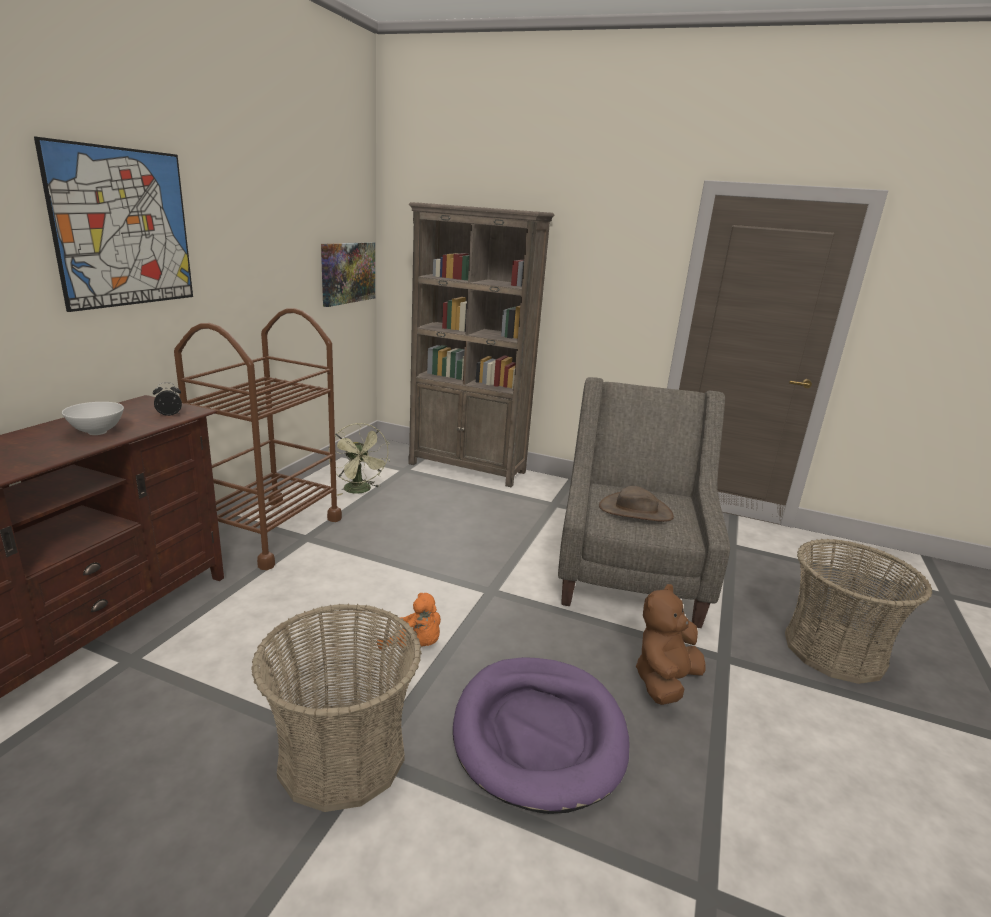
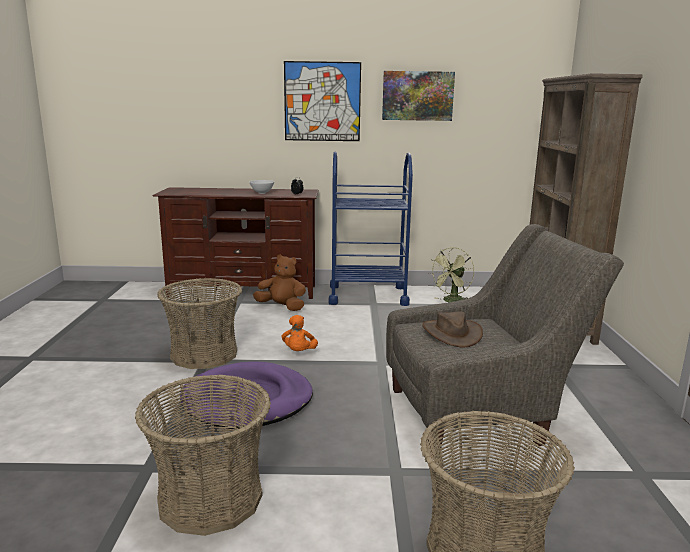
camera: 70 degrees right, 5 degrees down
(271, 532) = (368, 295): brown cart -> blue cart
(348, 272) = (518, 139): picture -> picture (417, 96)
(664, 681) = (336, 442): brown plush toy -> brown plush toy (282, 307)
(777, 825) = (210, 498): none -> basket

